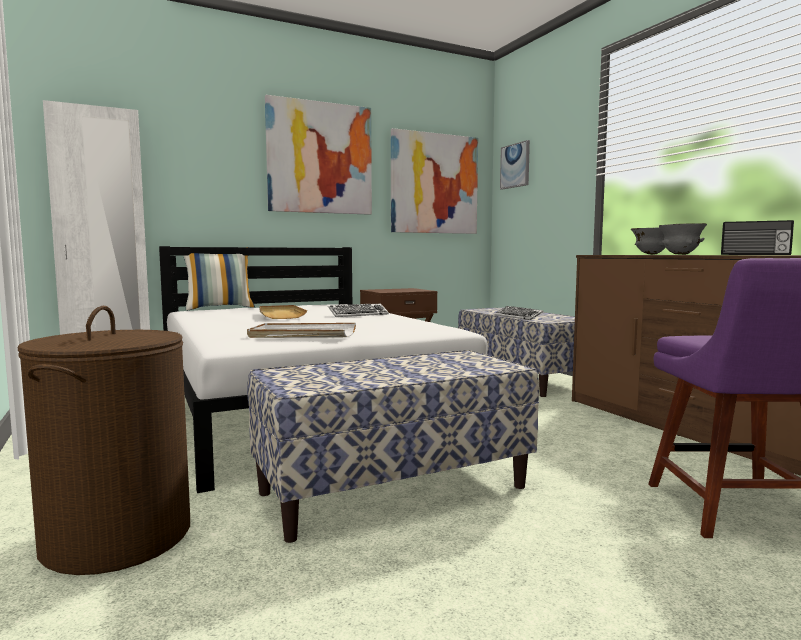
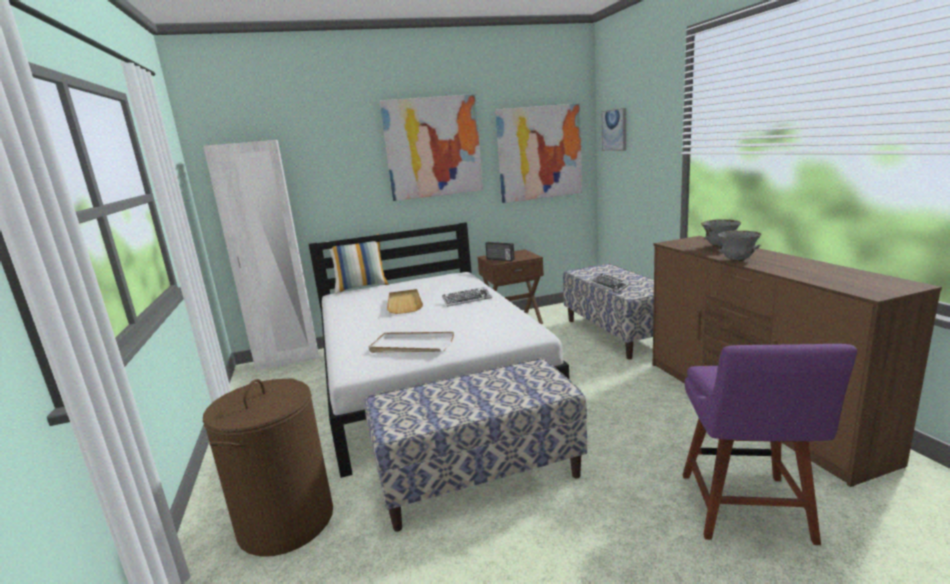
camera: 10 degrees right, 10 degrees up
(754, 254) = (799, 270): radio -> radio (500, 259)

